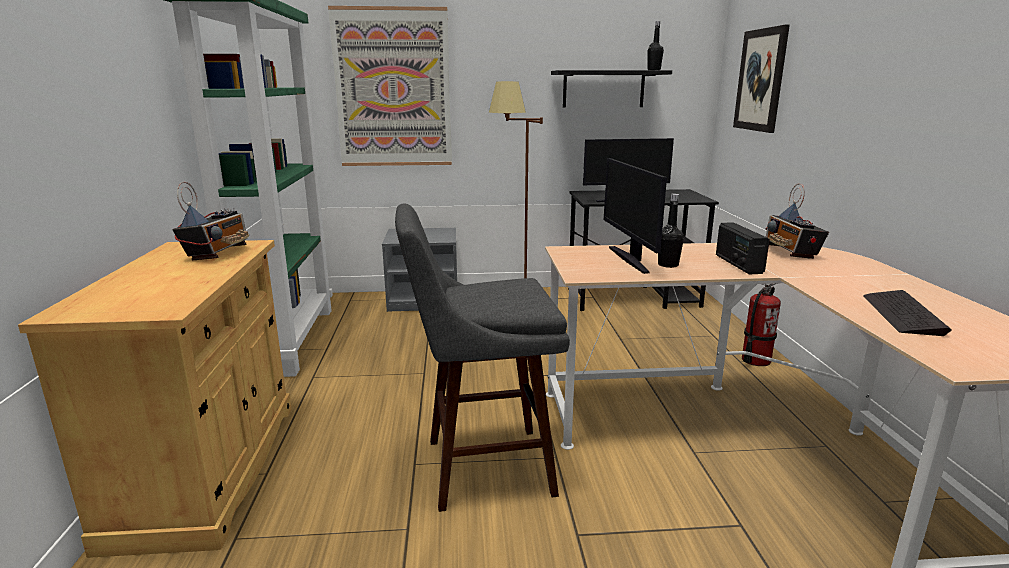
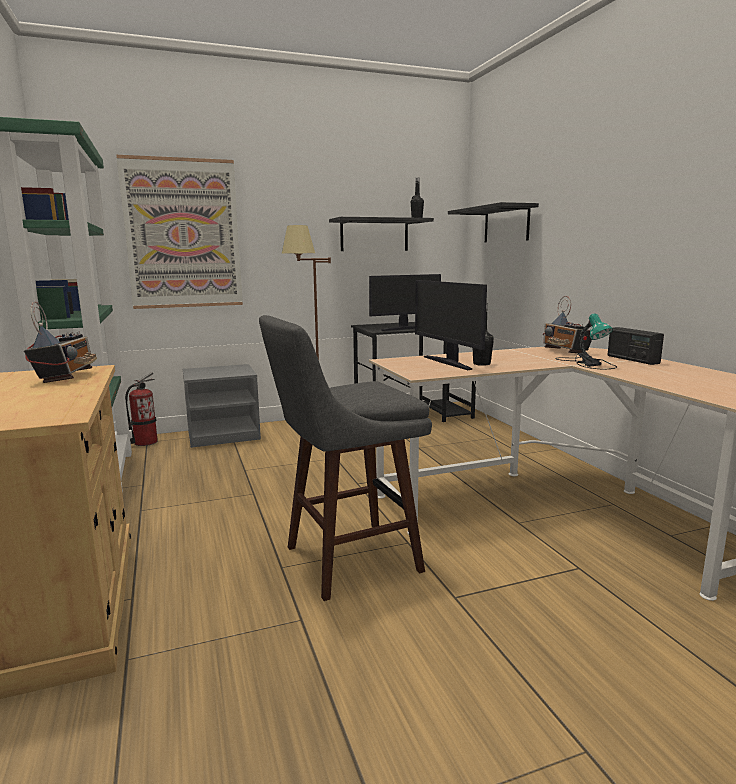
camera: 15 degrees left, 5 degrees down
(738, 264) = (534, 360): radio -> radio (632, 359)
(755, 360) = (533, 451): fire extinguisher -> fire extinguisher (145, 442)
(760, 80) = (506, 224): picture -> black shelf
(803, 275) = (587, 363): none -> table lamp
(902, 314) = (674, 379): keyboard -> none

